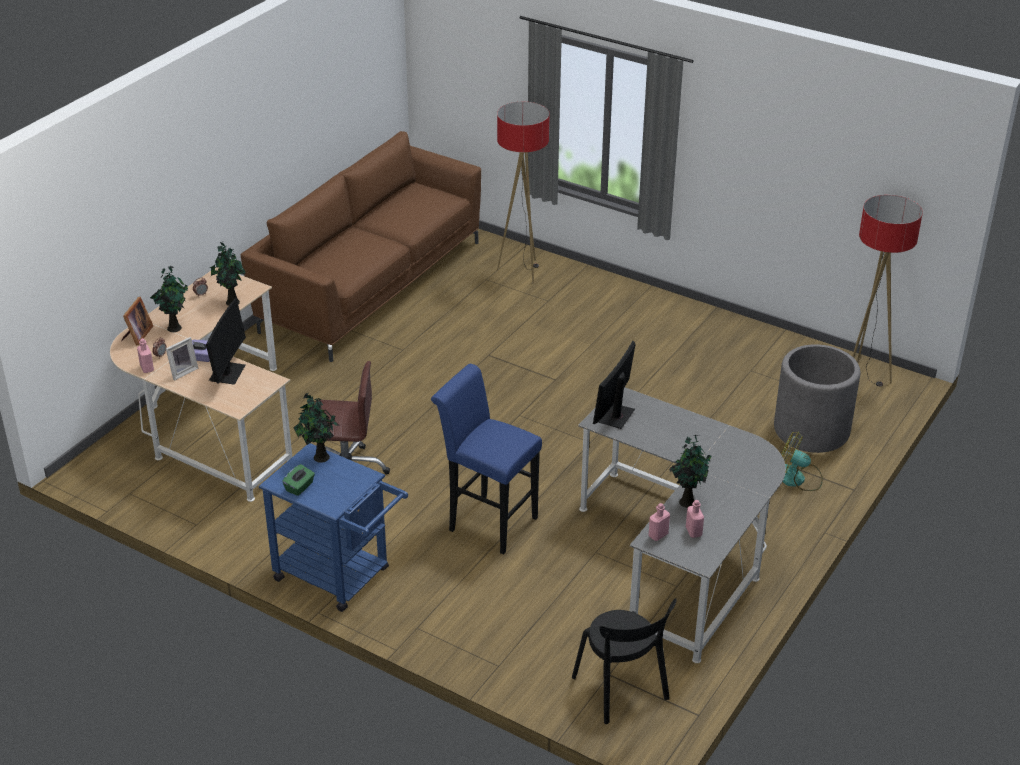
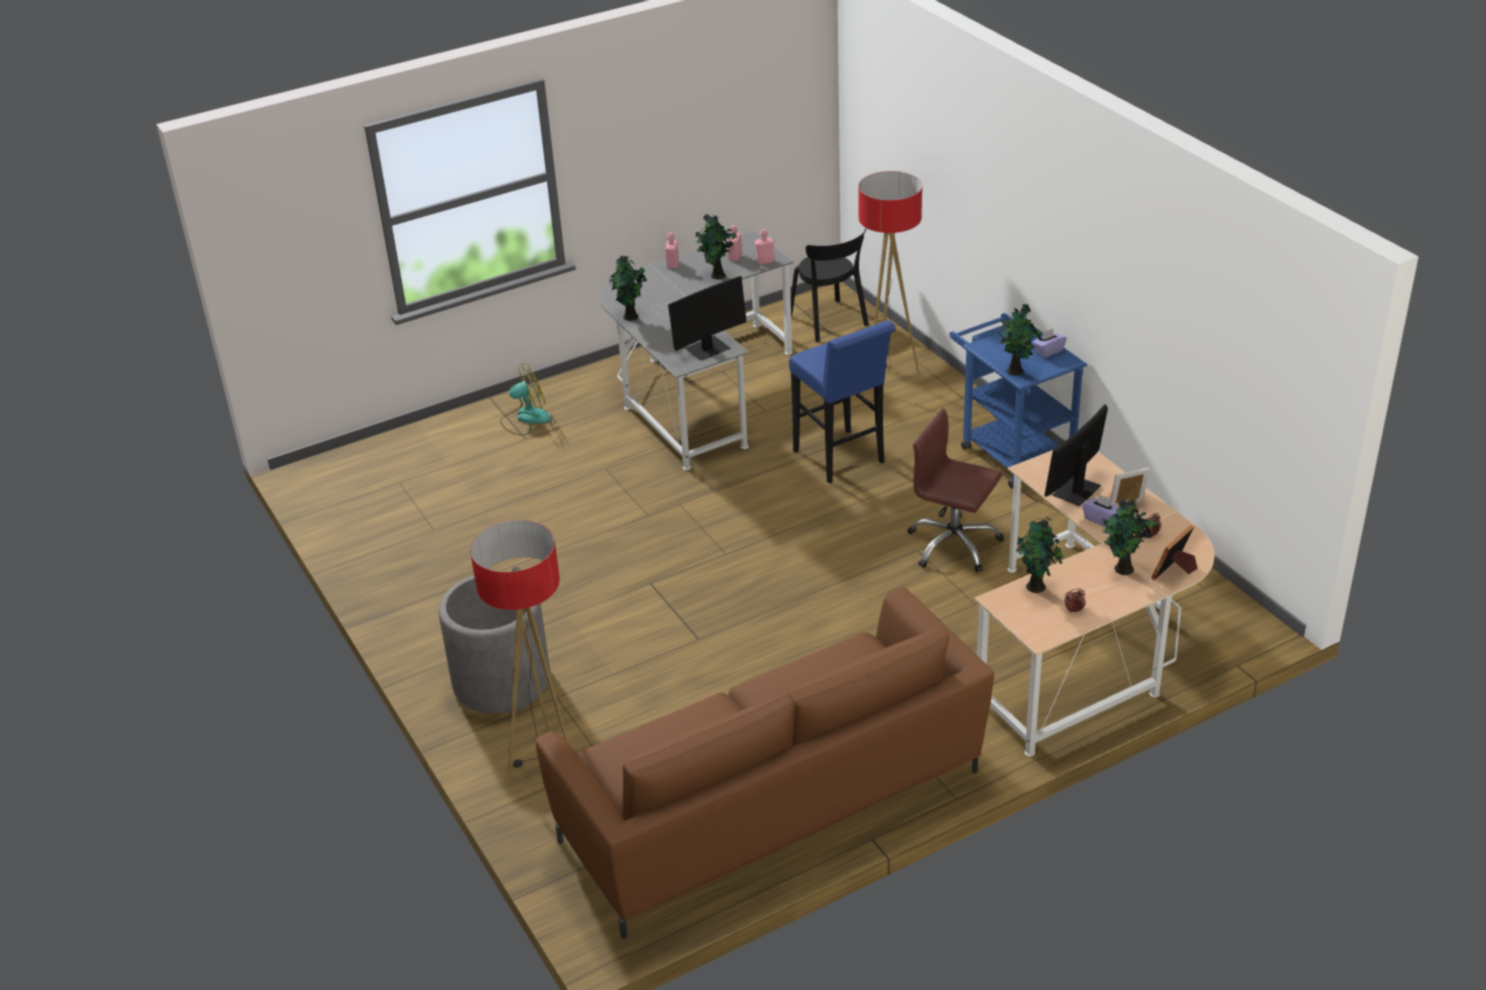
camera: 150 degrees left, 0 degrees up
(147, 368) = (1171, 523): pink bottle -> pink bottle (673, 264)
(299, 487) = (1048, 351): green tissue box -> purple tissue box
(622, 691) = (829, 322): black chair -> black chair turned 150 degrees clockwise
(717, 430) = (631, 317): none -> potted plant
(797, 478) = (525, 418): fan -> fan turned 75 degrees counterclockwise
(811, 430) = (456, 454): grey planter -> grey planter (501, 681)
(864, 376) = (332, 490): floor lamp -> floor lamp (889, 376)

